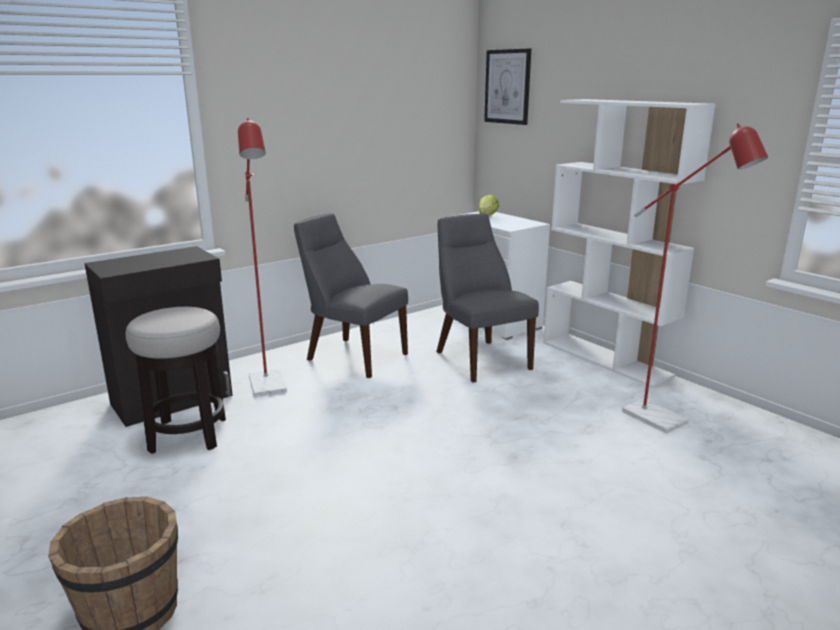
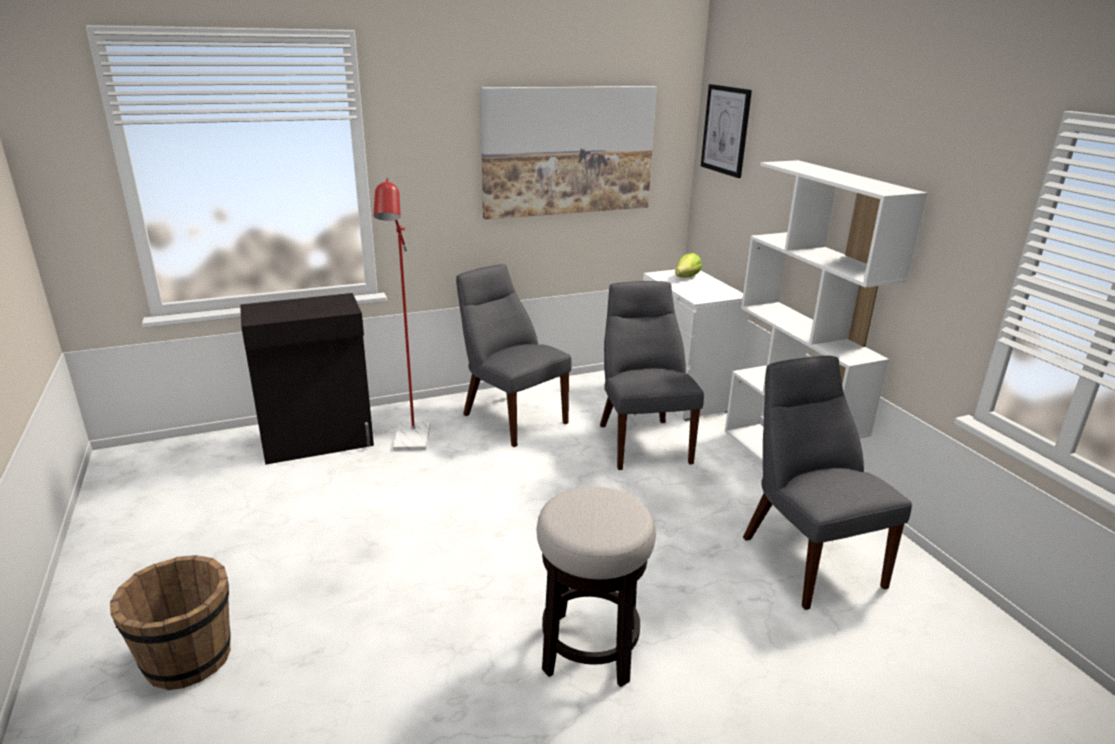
camera: 15 degrees right, 5 degrees up
(188, 435) = (314, 483): stool -> stool (590, 649)
(377, 109) = (568, 151): none -> picture
(664, 421) = (807, 557): red floor lamp -> grey chair

